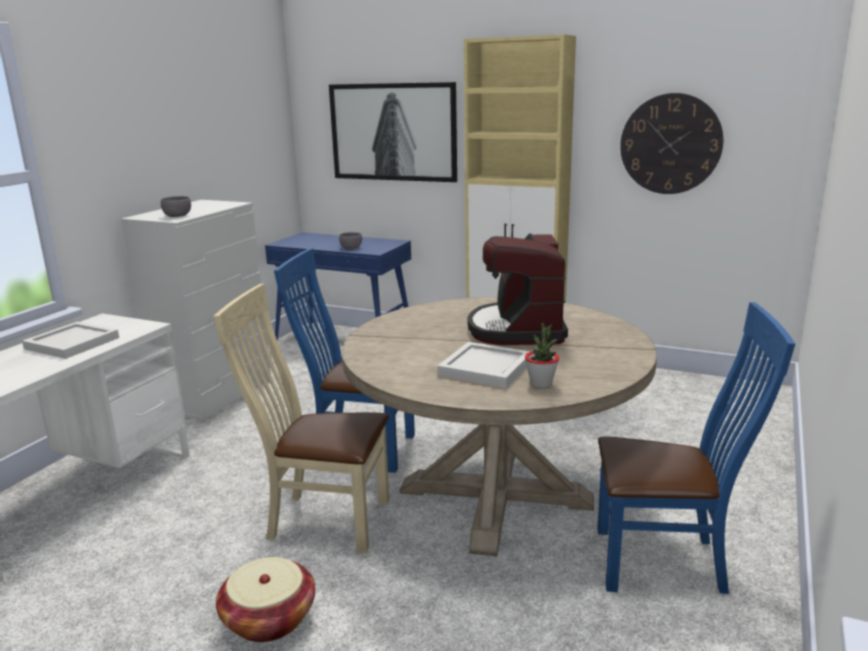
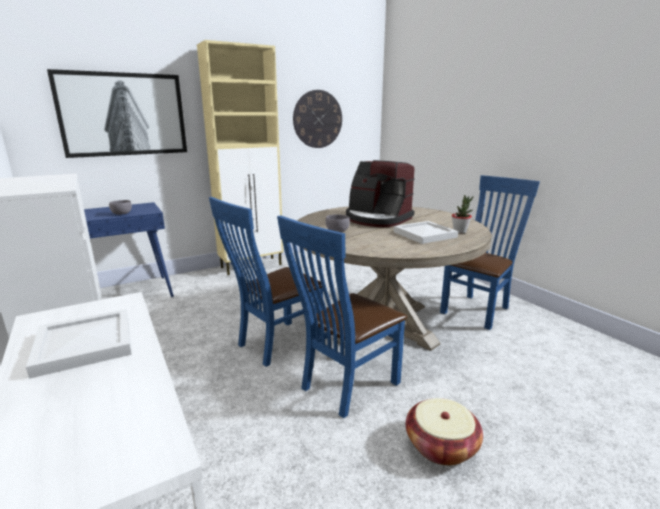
camera: 55 degrees left, 0 degrees up
(177, 216) = (45, 187): grey bowl -> grey bowl (337, 231)
(321, 519) = (345, 386): beige chair -> blue chair

